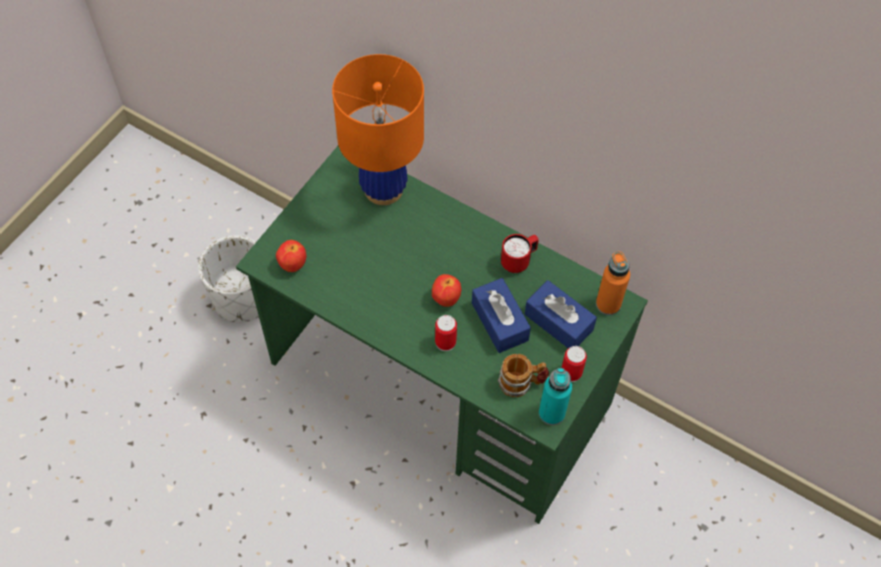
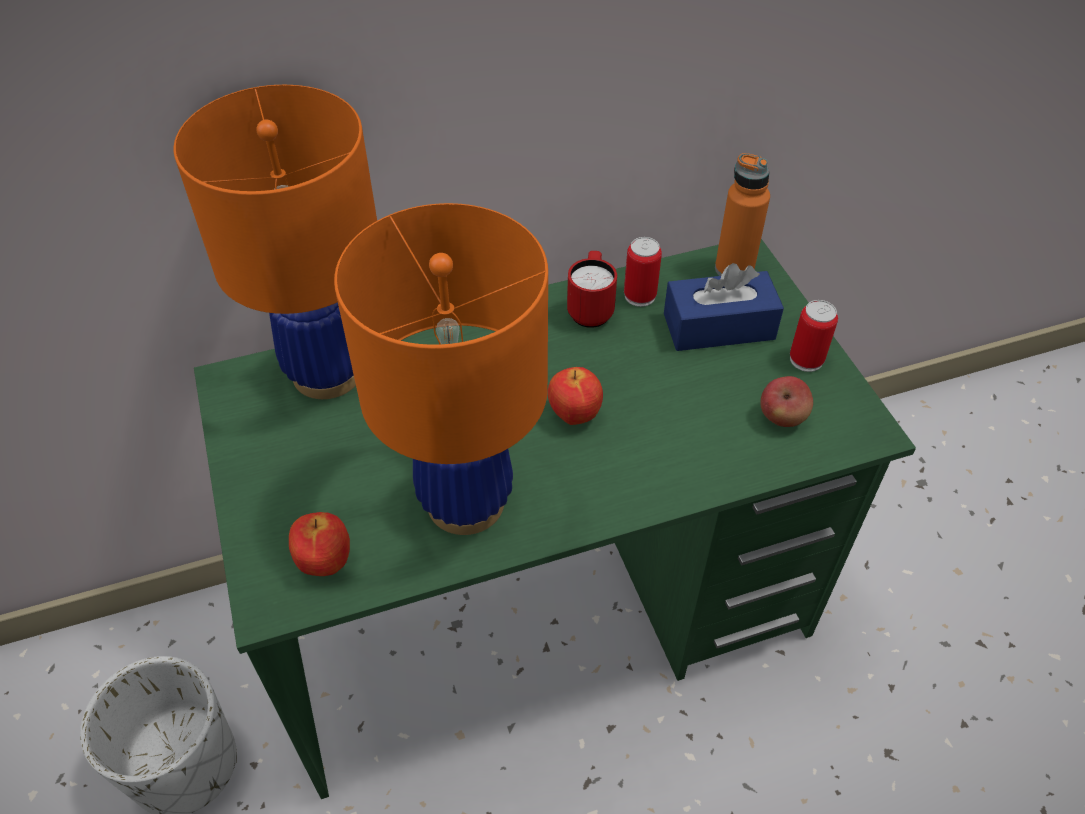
camera: 50 degrees left, 10 degrees down
(362, 291) = (465, 502): none -> orange table lamp
(445, 342) = (644, 459): can -> can (640, 295)
(499, 321) = (664, 382): blue tissue box -> none
(522, 383) = (782, 417): mug -> apple
(551, 413) = (854, 415): turquoise bottle -> none

